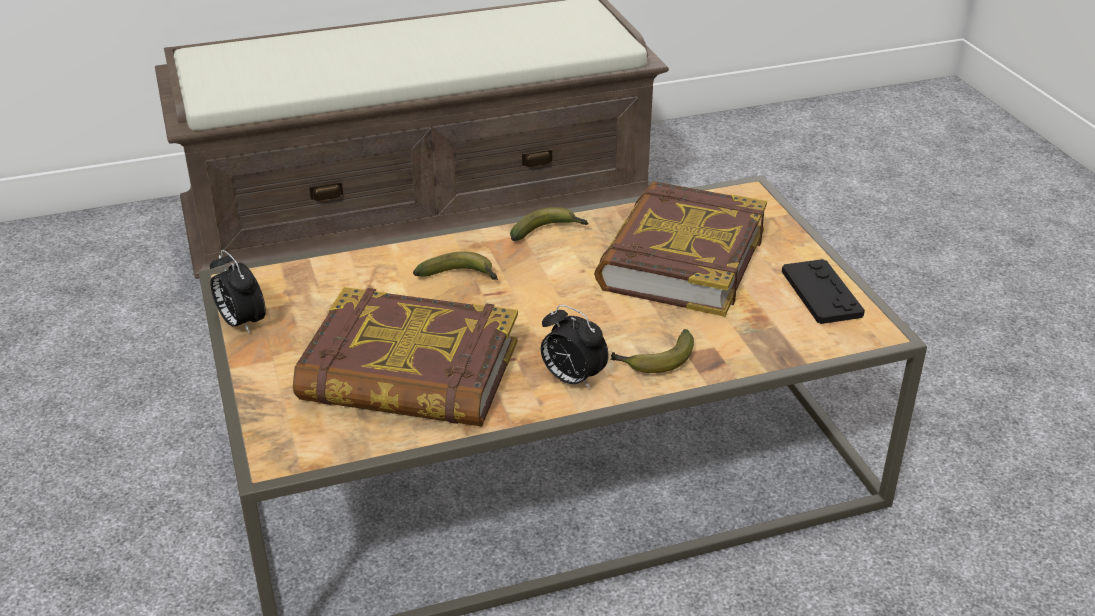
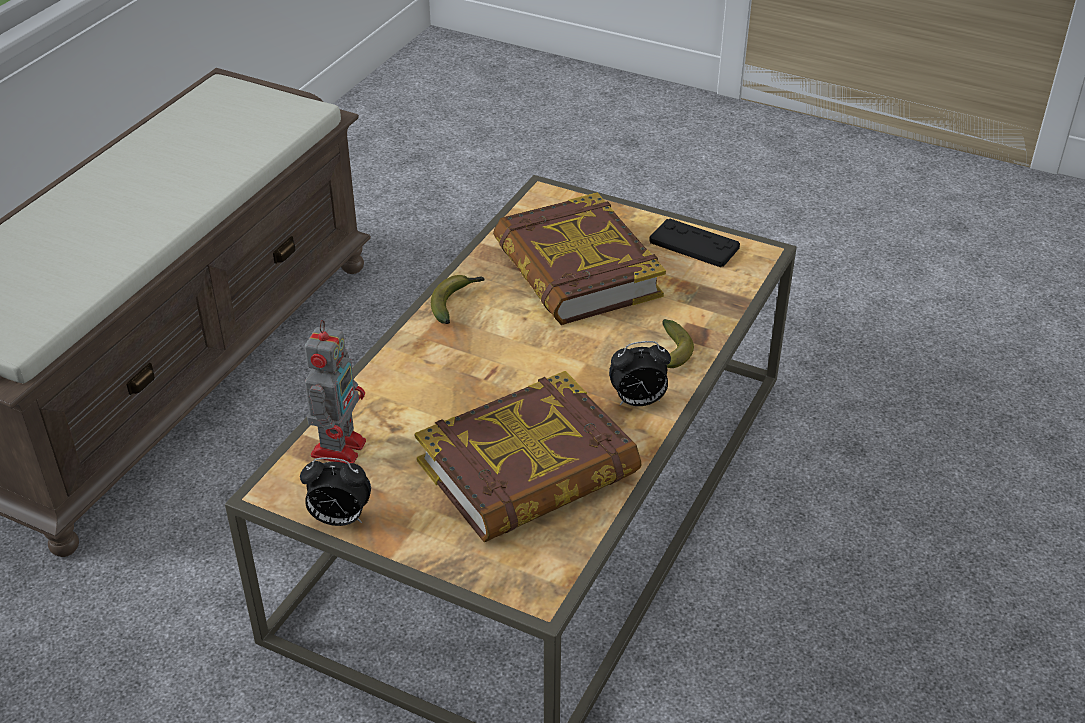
camera: 45 degrees left, 5 degrees up
(317, 279) = (339, 446): none -> toy robot
(461, 277) = (448, 376): banana -> none

